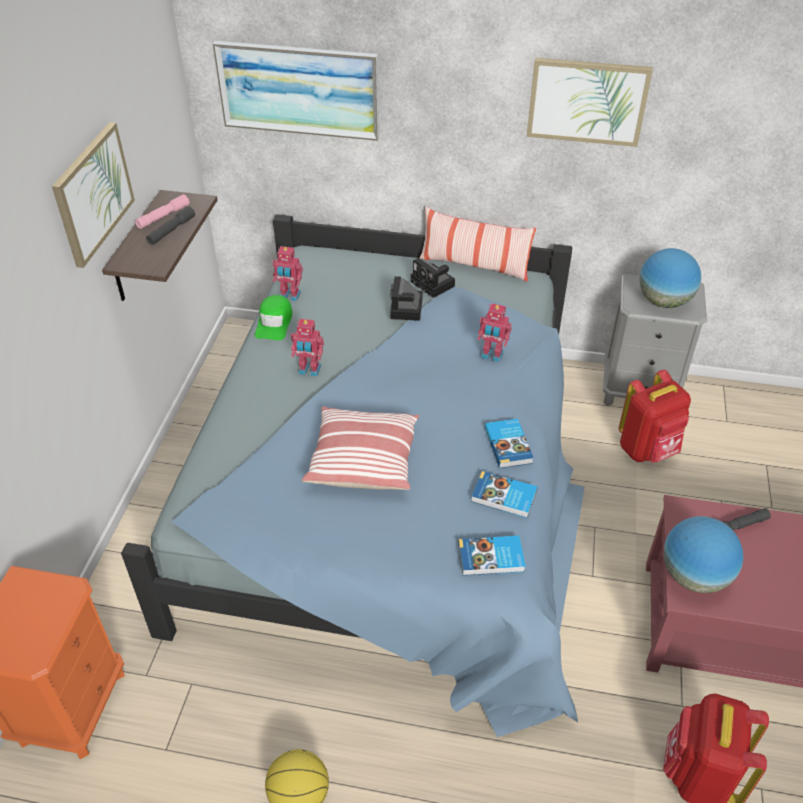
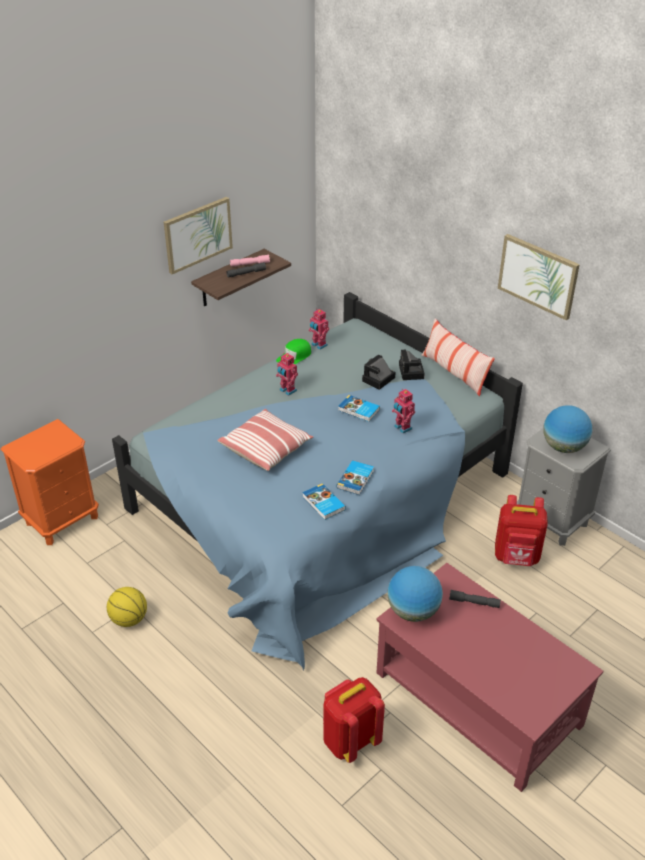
camera: 35 degrees right, 5 degrees down
(299, 90) = (372, 211): picture -> none
(491, 558) = (282, 528): book -> book (358, 410)

